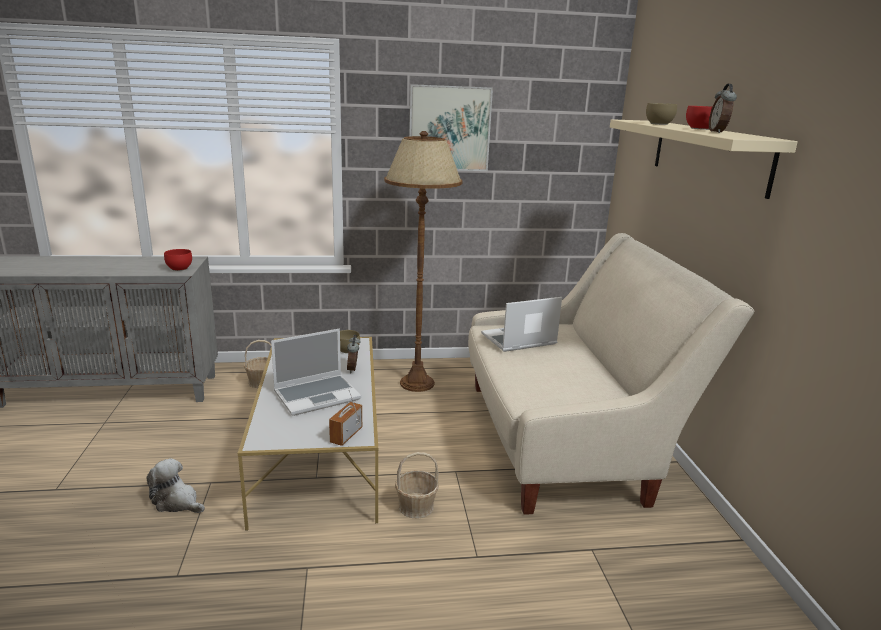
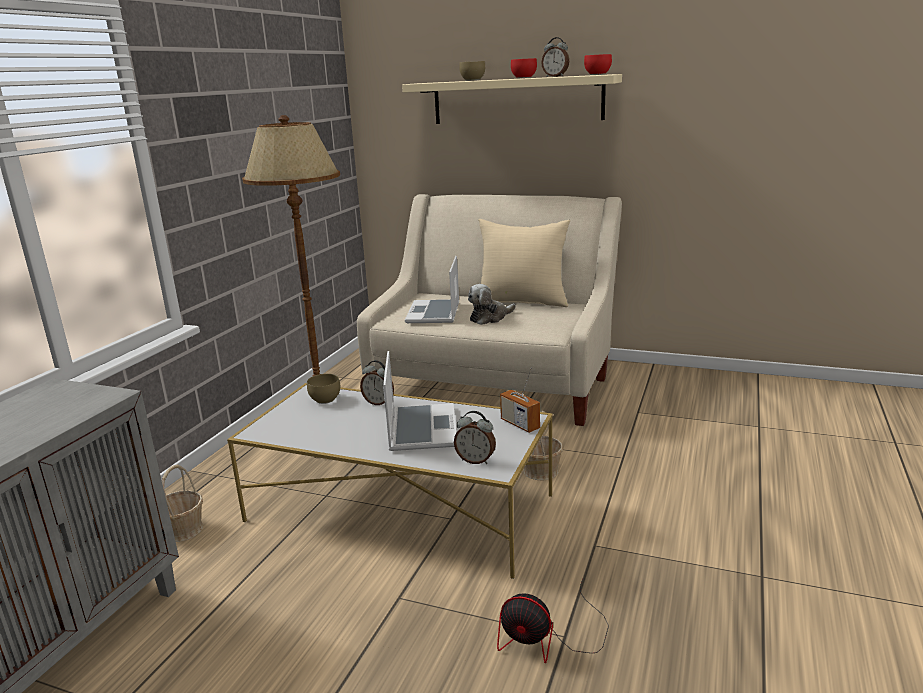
camera: 60 degrees left, 0 degrees up
(174, 567) = (549, 638): none -> fan
(177, 502) = (421, 629): plush toy -> plush toy (490, 318)
(178, 269) = (89, 398): red bowl -> red bowl (598, 74)
(273, 429) = (476, 460): none -> alarm clock
(449, 128) = (242, 116): picture -> none
(602, 371) = (522, 300): none -> beige pillow

